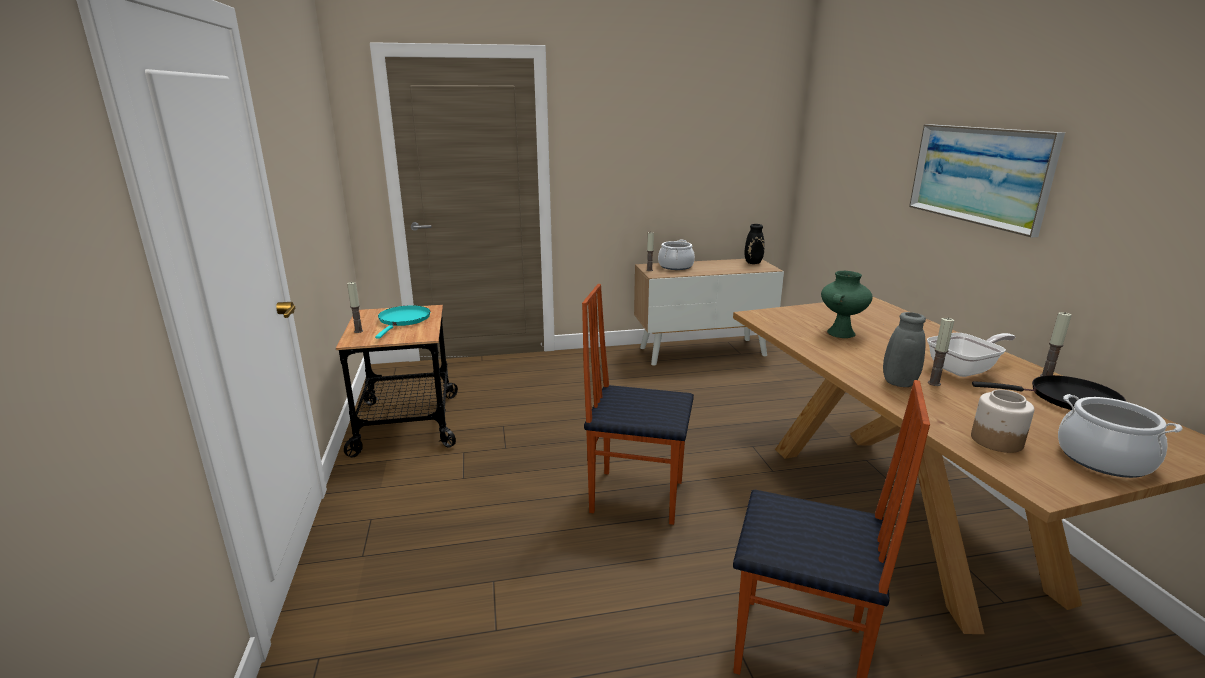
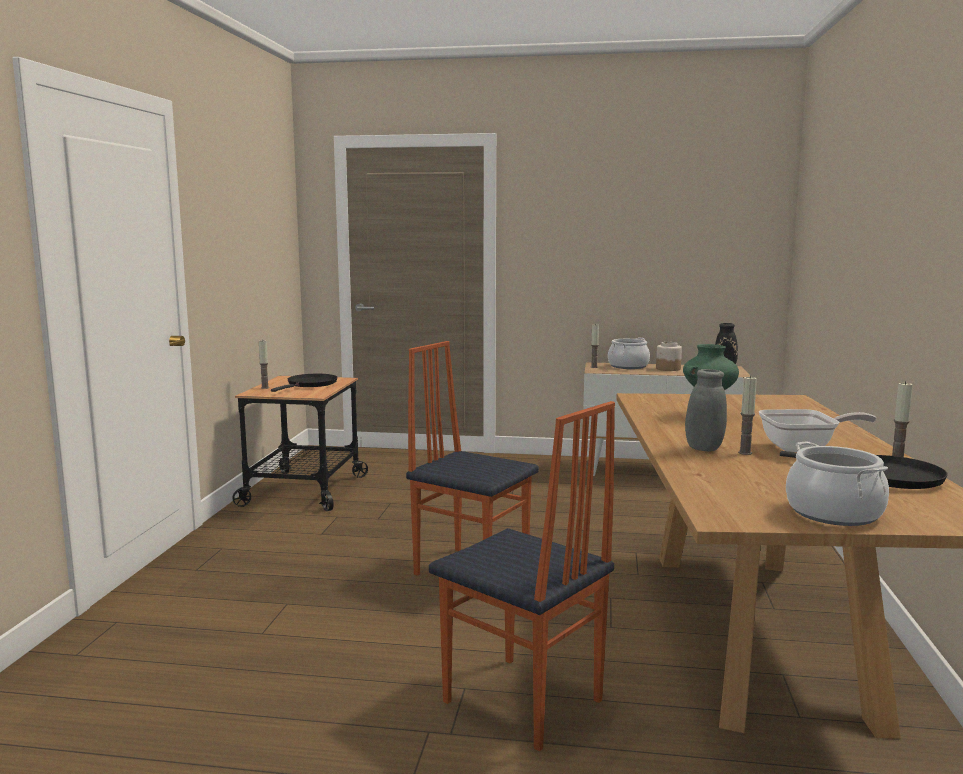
camera: 20 degrees right, 10 degrees down
(403, 320) = (310, 384): turquoise frying pan -> black frying pan
(978, 175) = (887, 244): picture -> none
(995, 440) = (734, 490): jar -> jar (668, 369)

